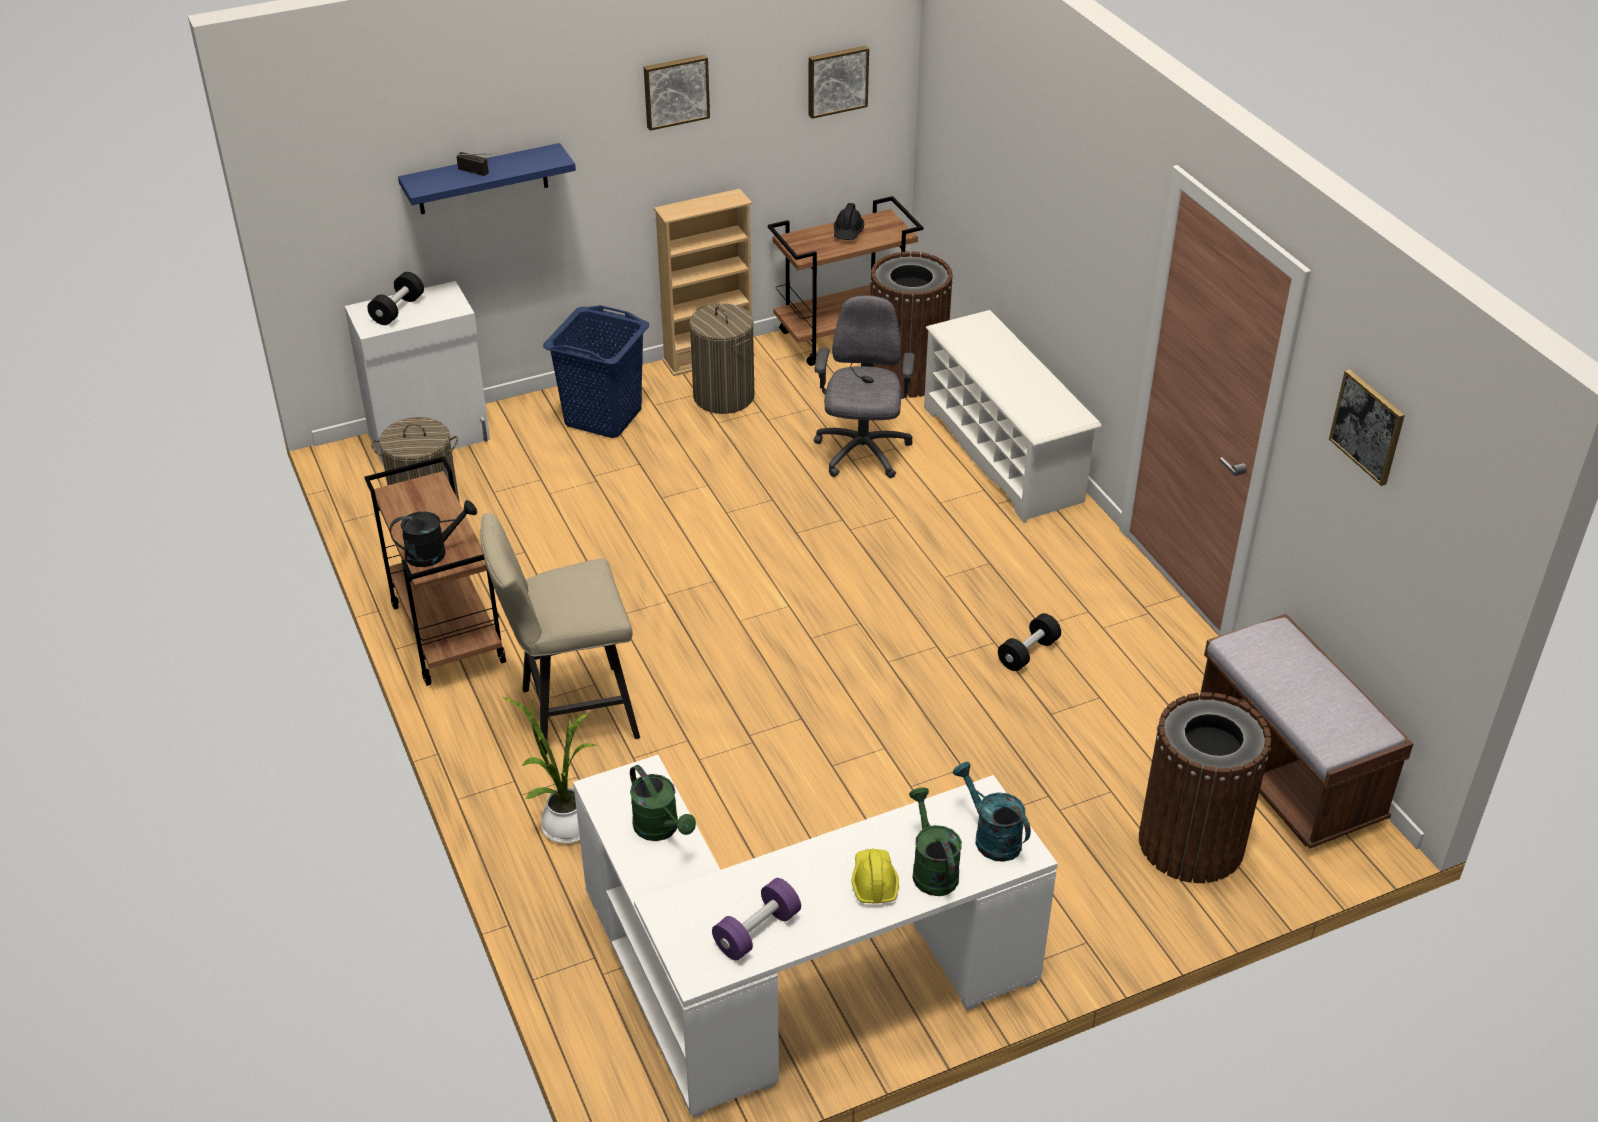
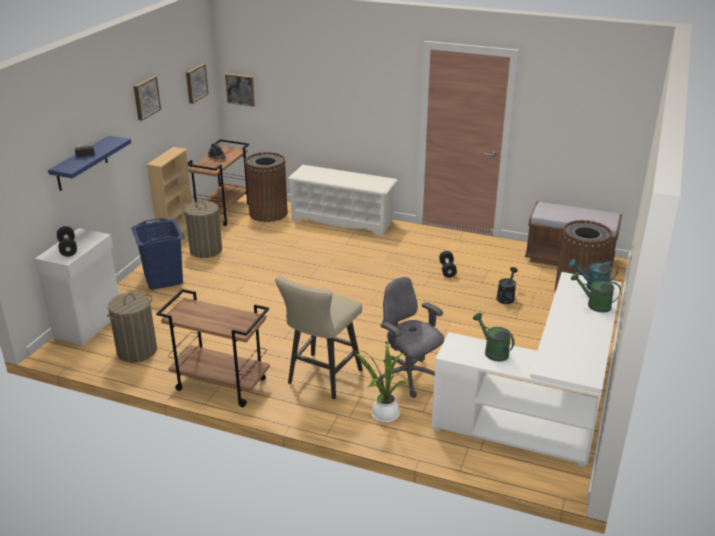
camera: 45 degrees left, 10 degrees down
(434, 552) = (233, 324): black watering can -> black watering can (506, 297)
(661, 829) = (493, 351): green watering can -> green watering can turned 135 degrees counterclockwise
(757, 931) = (583, 354): purple dumbbell -> none
(862, 453) = (292, 243): grey office chair -> grey office chair (408, 377)
(874, 882) = (586, 319): yellow hard hat -> none
(1368, 426) = (567, 98): picture -> picture (240, 89)

